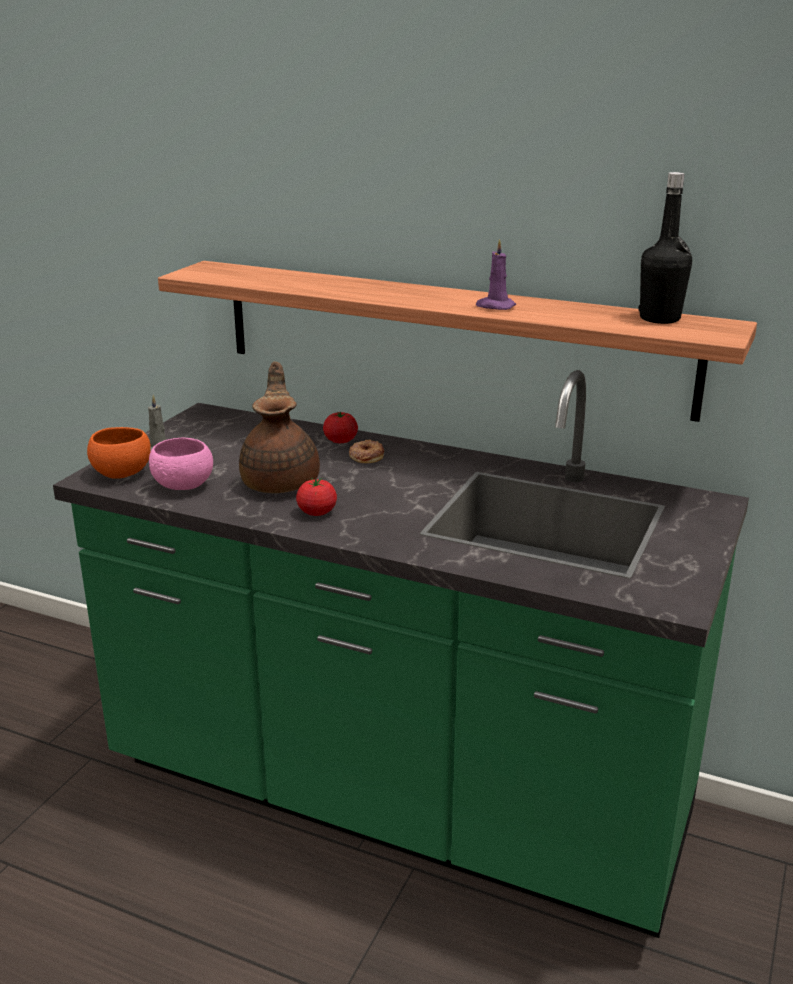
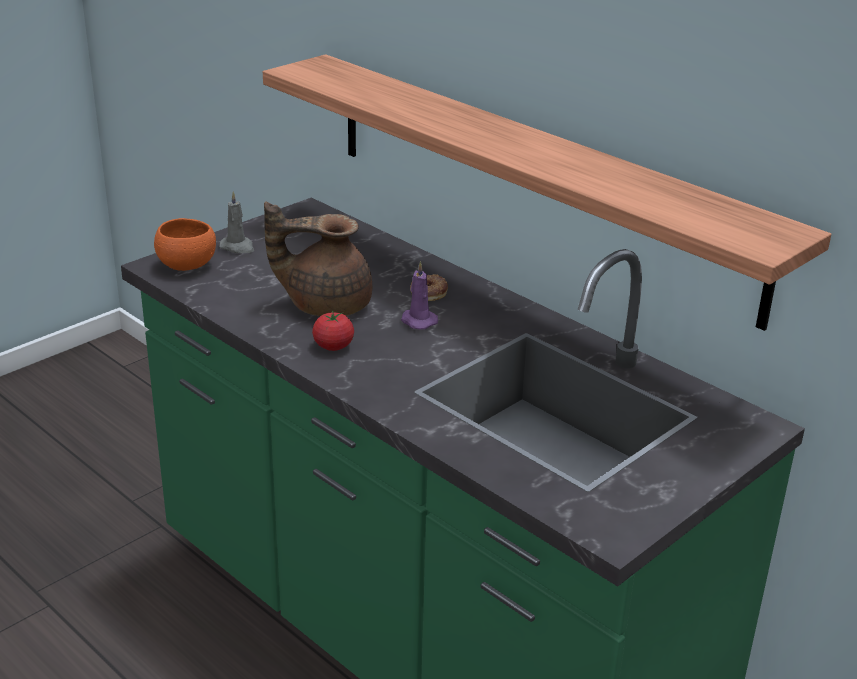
camera: 20 degrees right, 5 degrees up
(183, 486) = (232, 290): pink bowl -> none
(282, 481) = (325, 304): brown teapot -> brown teapot turned 105 degrees counterclockwise
(340, 441) = (416, 269): tomato -> none
(494, 306) = (556, 162): purple candle -> purple candle (417, 321)
(659, 318) = (720, 209): black bottle -> none

